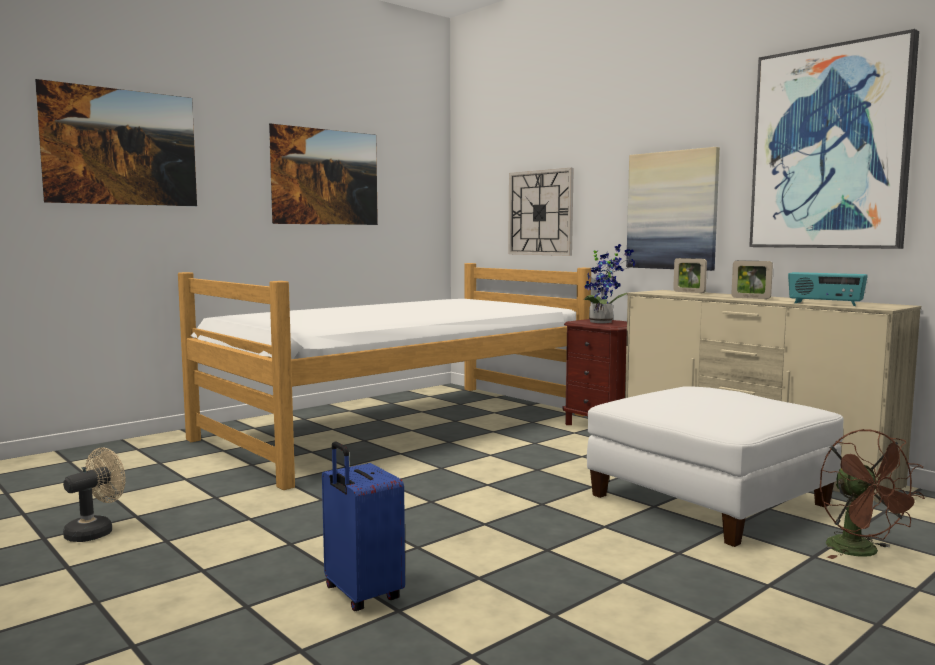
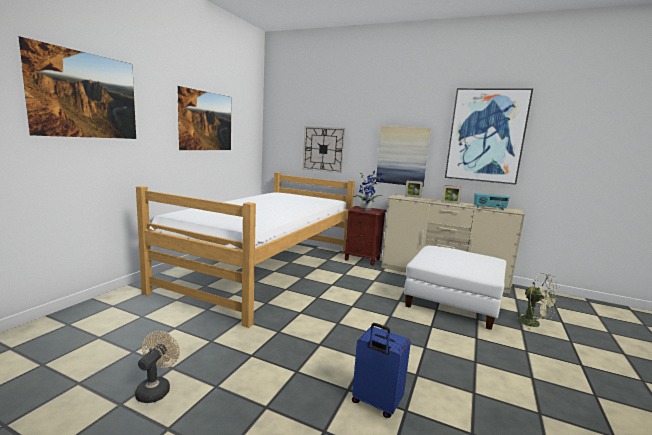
camera: 25 degrees left, 5 degrees up
(861, 552) = (534, 324): brown fan -> green fan

